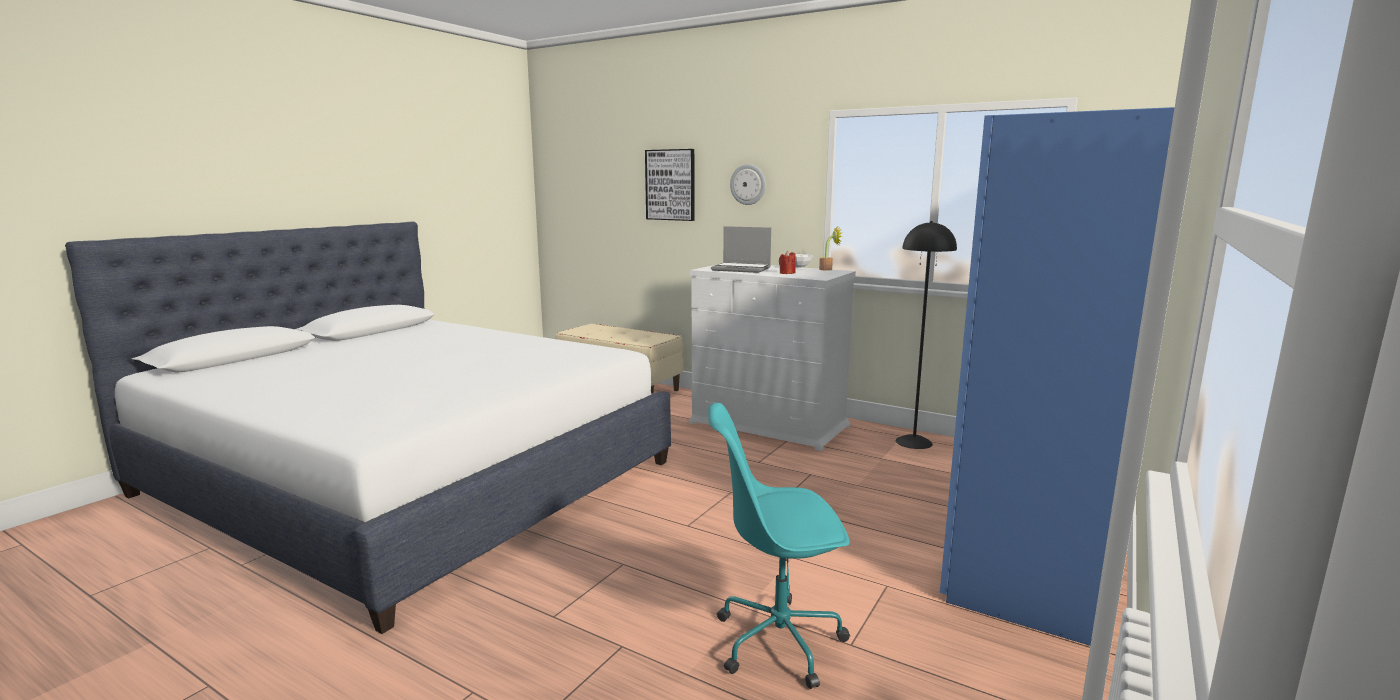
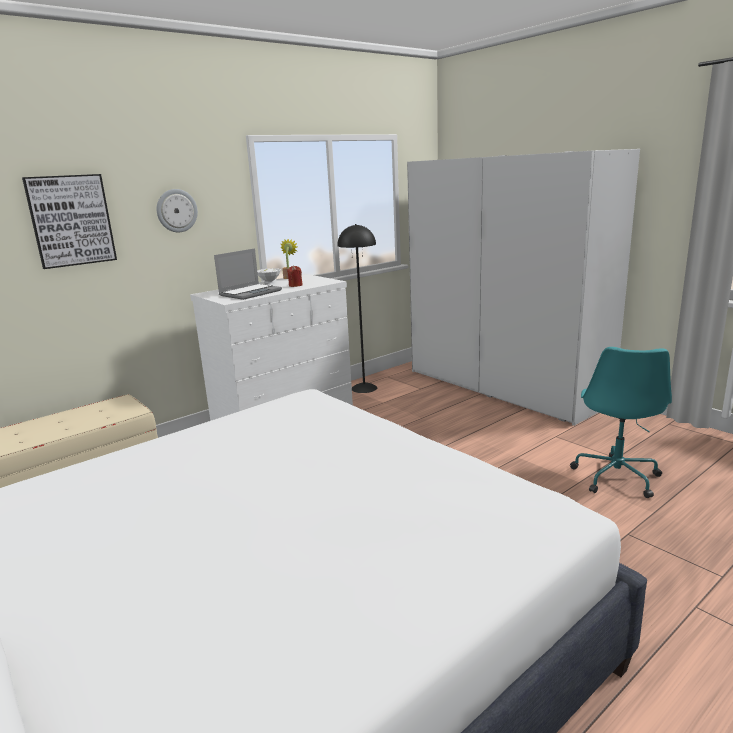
camera: 70 degrees left, 5 degrees up
(1045, 532) = (504, 386): blue wardrobe -> white wardrobe

